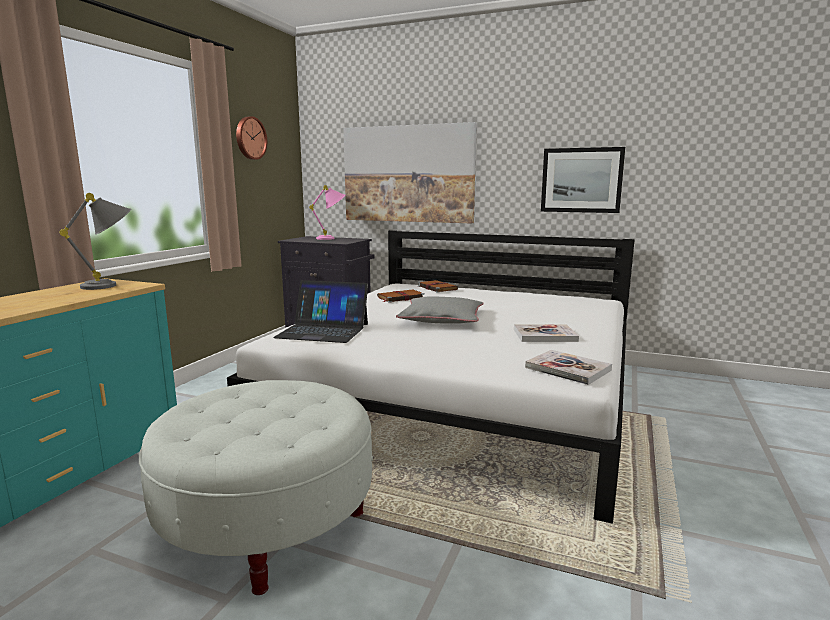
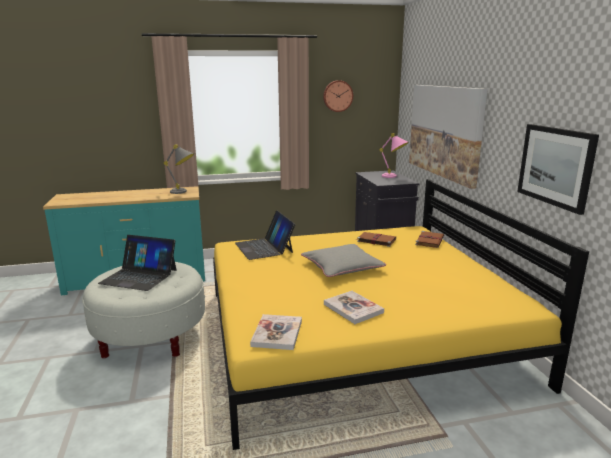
camera: 55 degrees right, 5 degrees up
(242, 415) = (139, 276): none -> laptop
(461, 396) = (357, 334): white bed -> yellow bed

